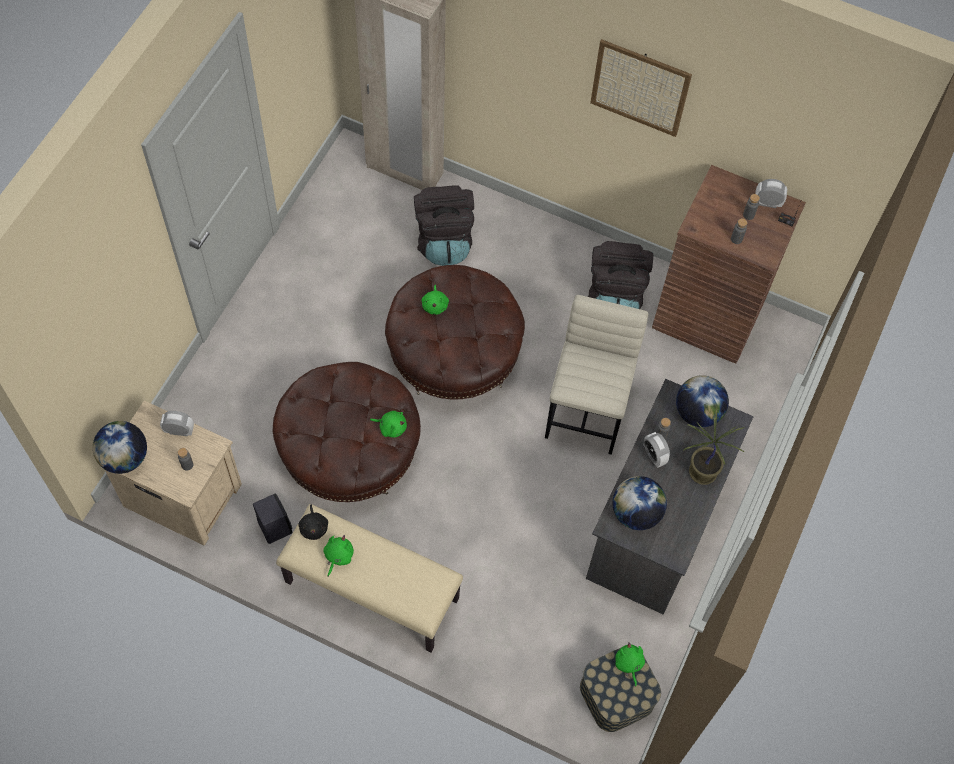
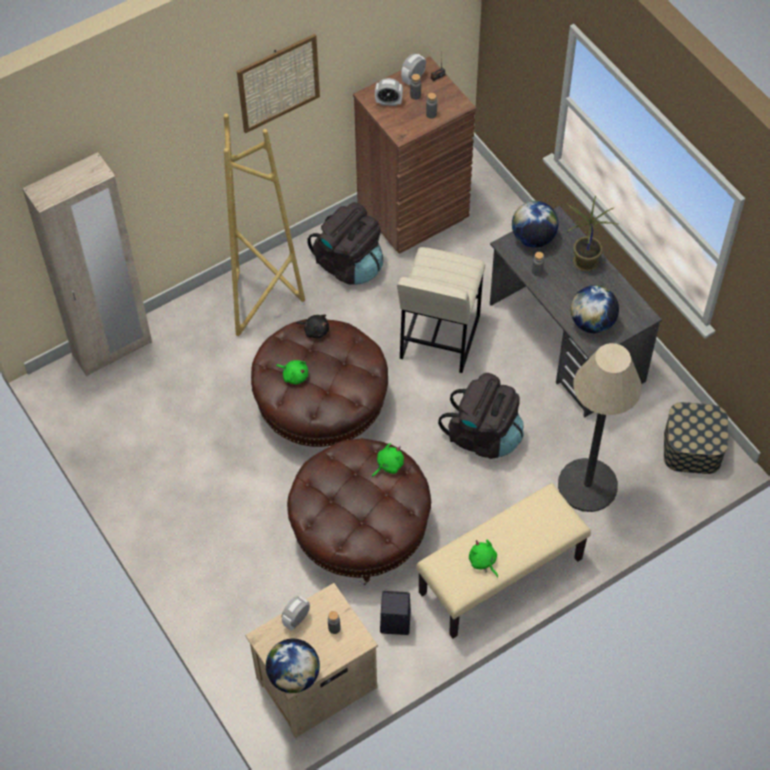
camera: 55 degrees left, 5 degrees down
(314, 527) = (444, 567): black plush toy -> black plush toy (315, 330)
(444, 241) = (206, 356): black backpack -> black backpack (483, 435)
(513, 618) = (587, 485): none -> floor lamp
(525, 250) = (260, 302): none -> yellow clothes rack
(586, 410) = (439, 339): beige chair -> beige chair turned 120 degrees counterclockwise
(628, 664) = (685, 415): green plush toy -> none
(654, 456) = (551, 285): alarm clock -> alarm clock (388, 102)

